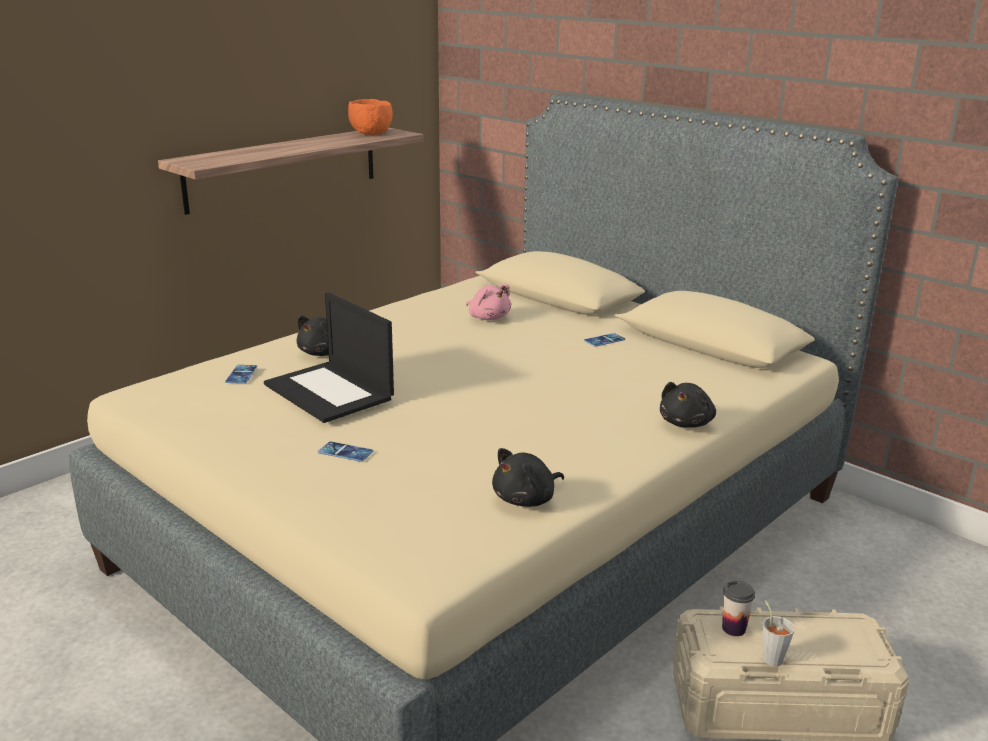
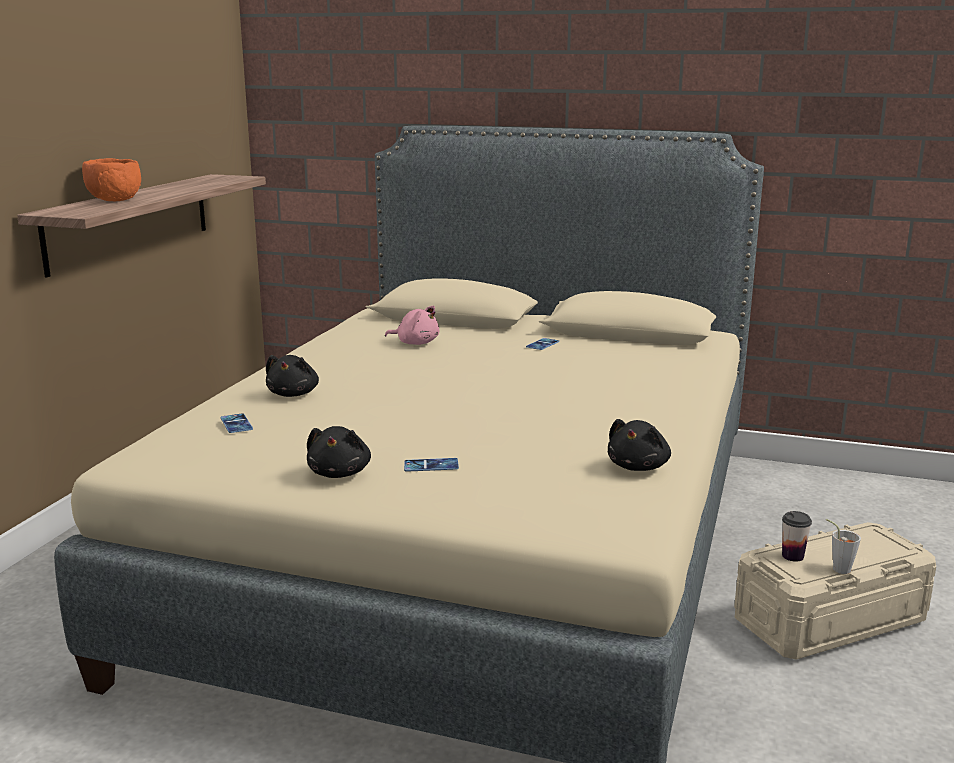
camera: 25 degrees left, 5 degrees down
(330, 392) = (352, 421): laptop -> none
(370, 134) = (210, 180): orange bowl -> orange bowl (114, 200)
(686, 423) = (688, 390): black plush toy -> black plush toy (340, 473)

